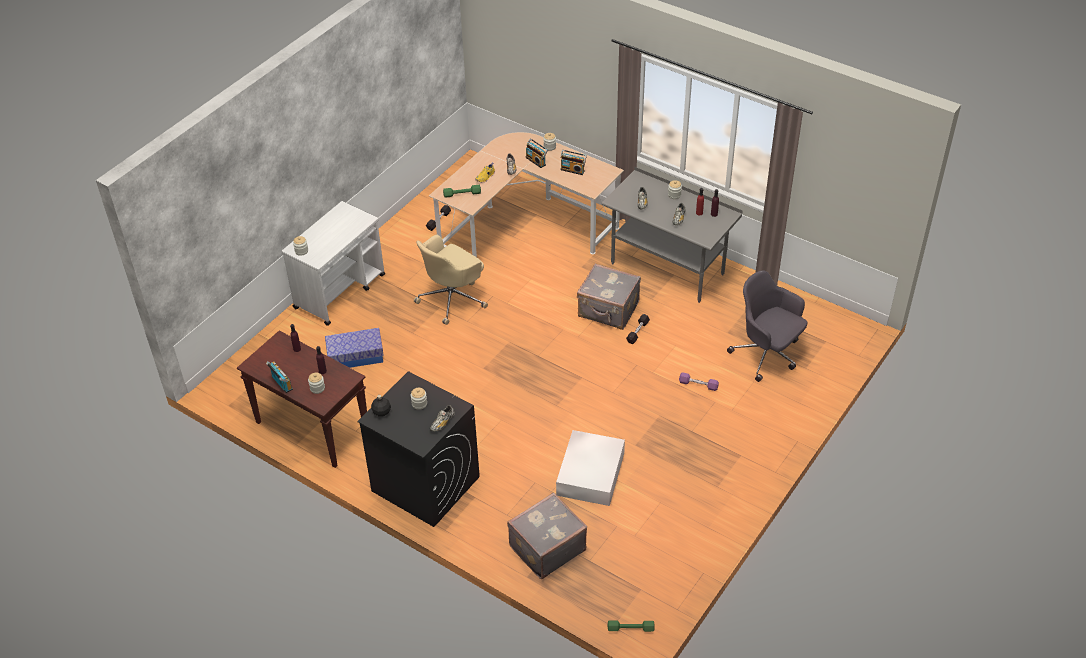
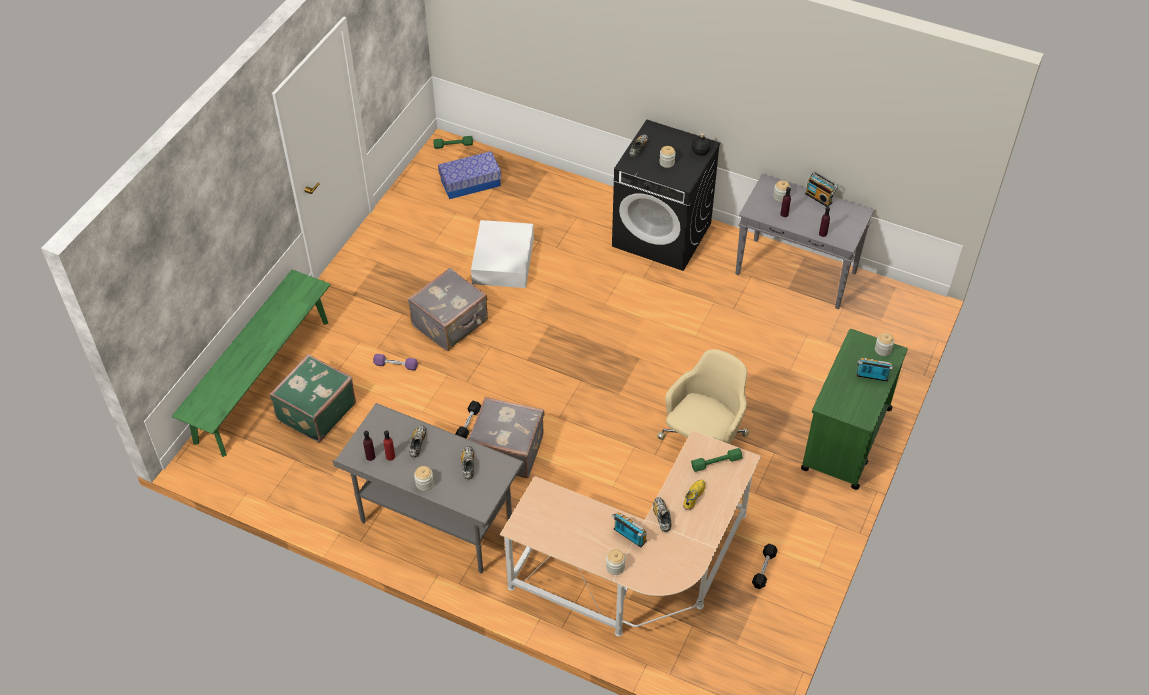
camera: 170 degrees right, 5 degrees up
(311, 428) = (797, 273): brown console table -> grey console table
(340, 291) = (846, 439): white cart -> green cart
(355, 356) = (787, 356): storage box -> storage box (470, 183)
(546, 548) = (534, 194): grey suitcase -> grey suitcase (451, 324)
(573, 170) = (572, 525): radio -> radio (872, 377)
(767, 354) = (315, 411): grey office chair -> green suitcase
(816, 384) = (263, 380): none -> green bench

